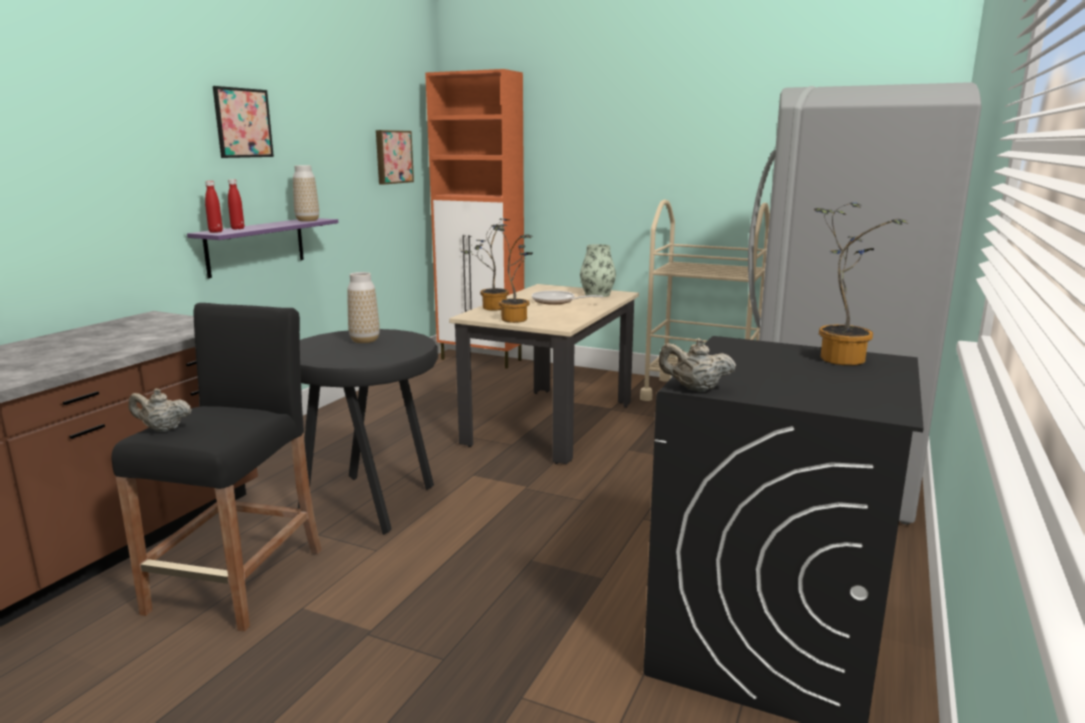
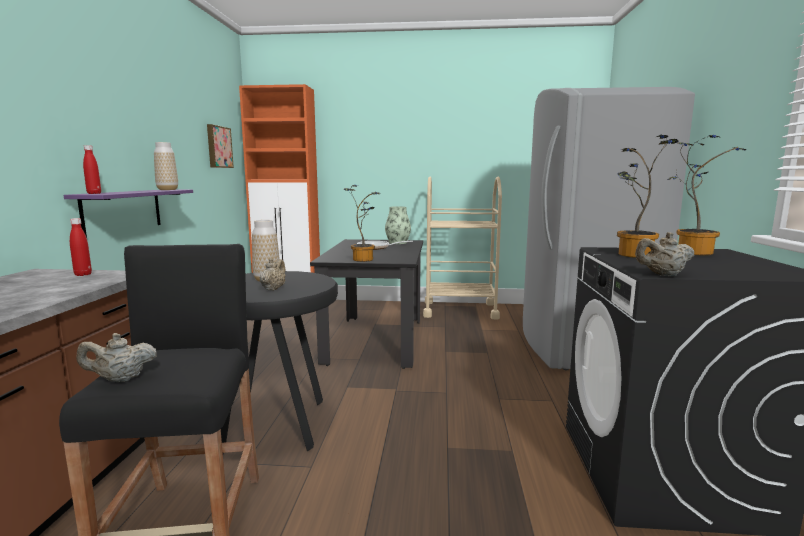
camera: 20 degrees left, 5 degrees down
(237, 229) = (112, 192): red bottle -> red bottle (83, 274)
(243, 123) = (110, 100): picture -> none
(357, 353) = (273, 289): none -> beige teapot
(490, 308) = (333, 254): potted plant -> potted plant (632, 255)
(551, 423) = (375, 340): beige dining table -> black dining table

